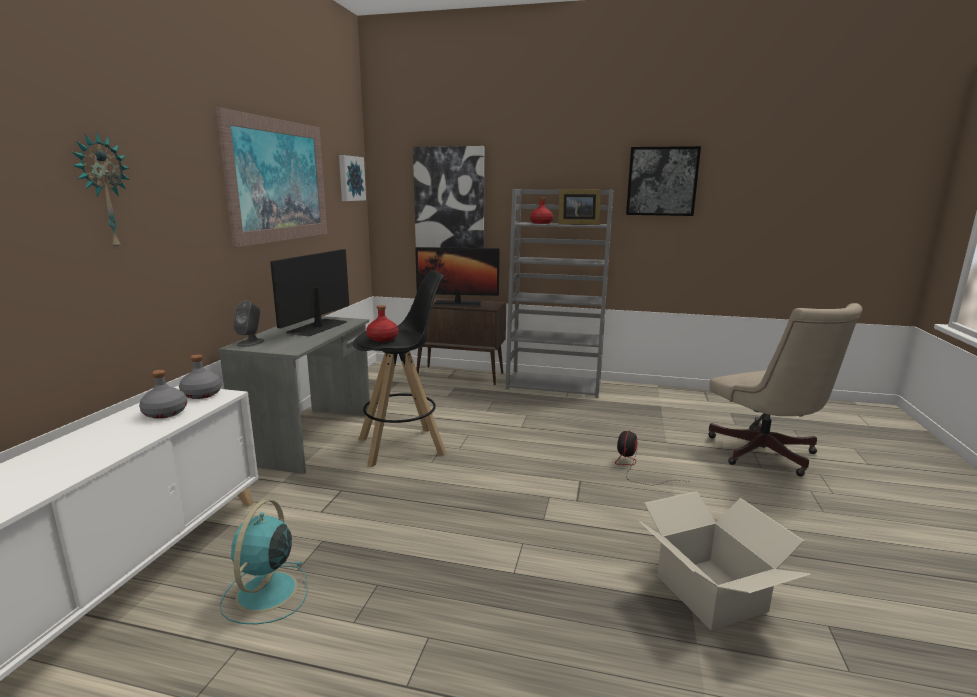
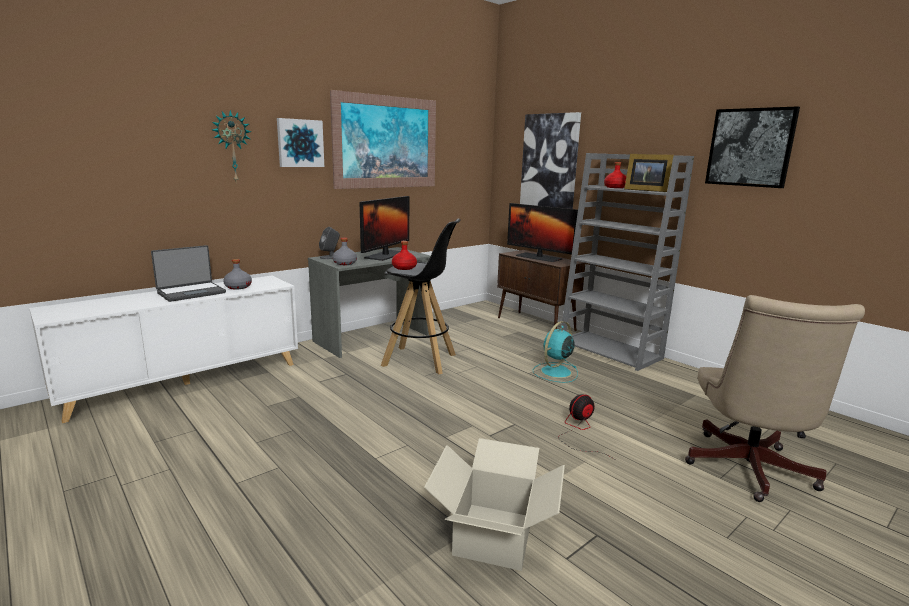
camera: 35 degrees right, 0 degrees up
(100, 441) = (191, 292): none -> laptop
(201, 394) = (270, 282): grey bottle -> grey bottle (344, 263)
(265, 593) = (238, 411): turquoise fan -> turquoise fan (555, 372)
(317, 327) = (386, 255): monitor -> monitor turned 150 degrees clockwise
(350, 178) = (471, 142): picture -> picture (300, 143)

